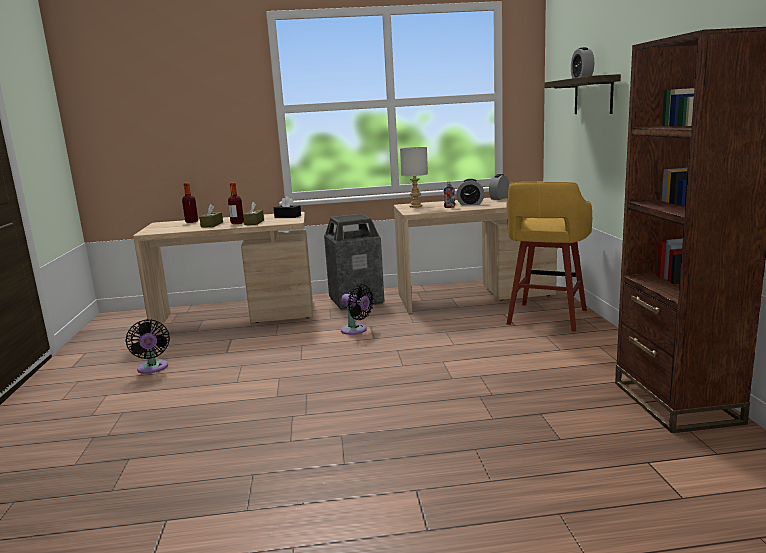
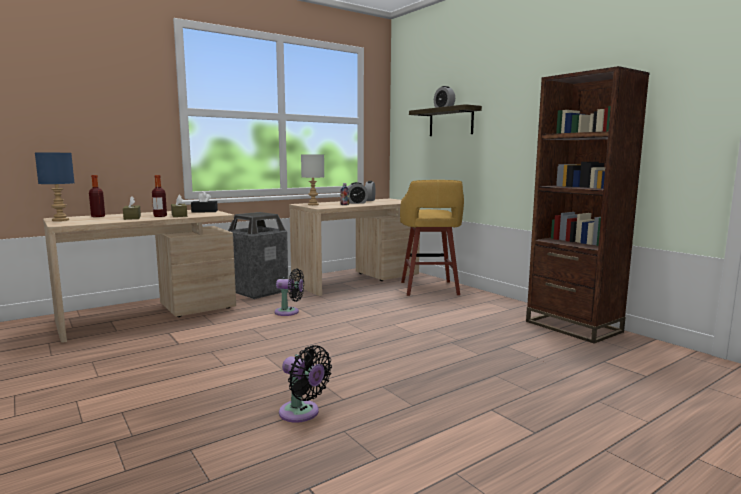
camera: 30 degrees left, 5 degrees down
(152, 368) = (106, 369): black fan -> black fan (302, 413)
(156, 226) = (60, 220): none -> blue table lamp

